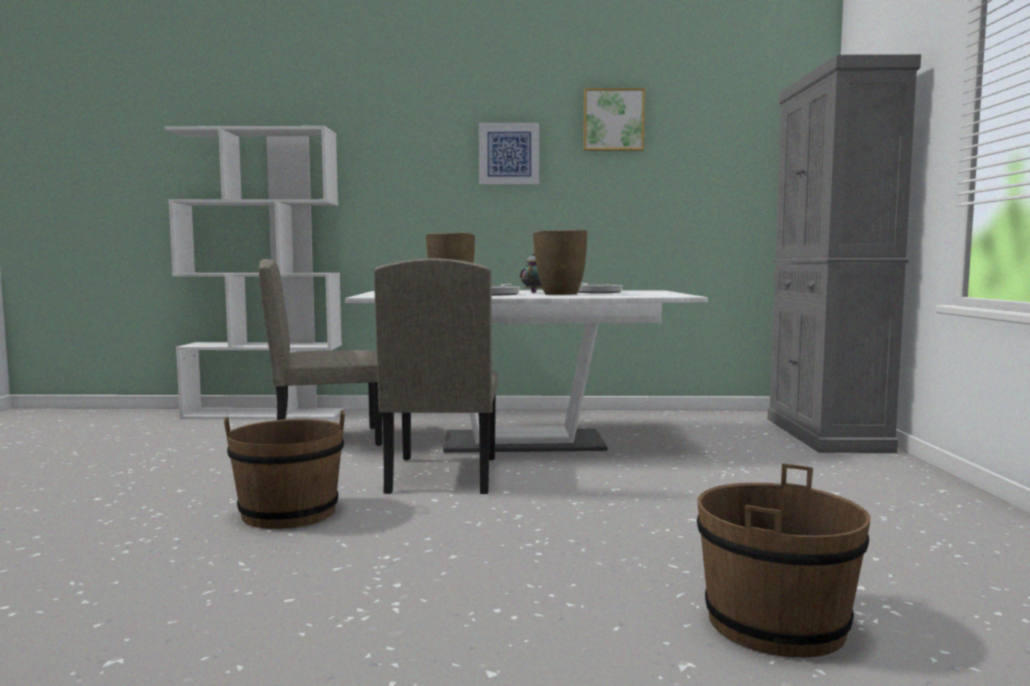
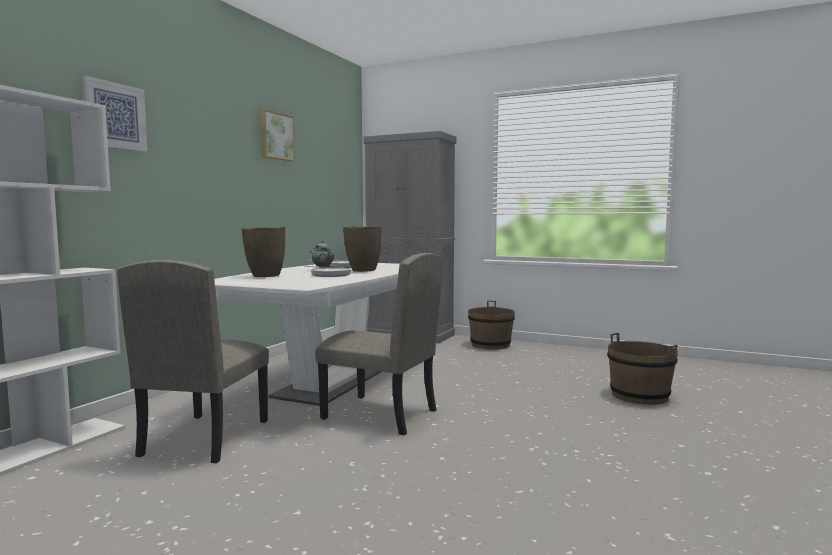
camera: 65 degrees left, 0 degrees up
(289, 513) = (420, 469): brown bucket -> brown bucket (490, 345)
(509, 154) = (217, 153): picture -> picture (114, 116)

